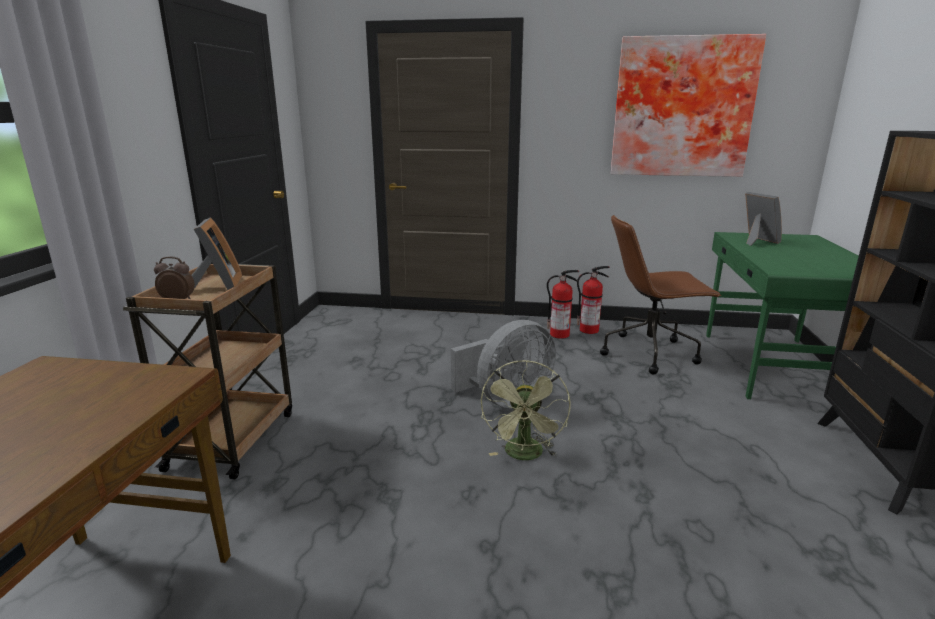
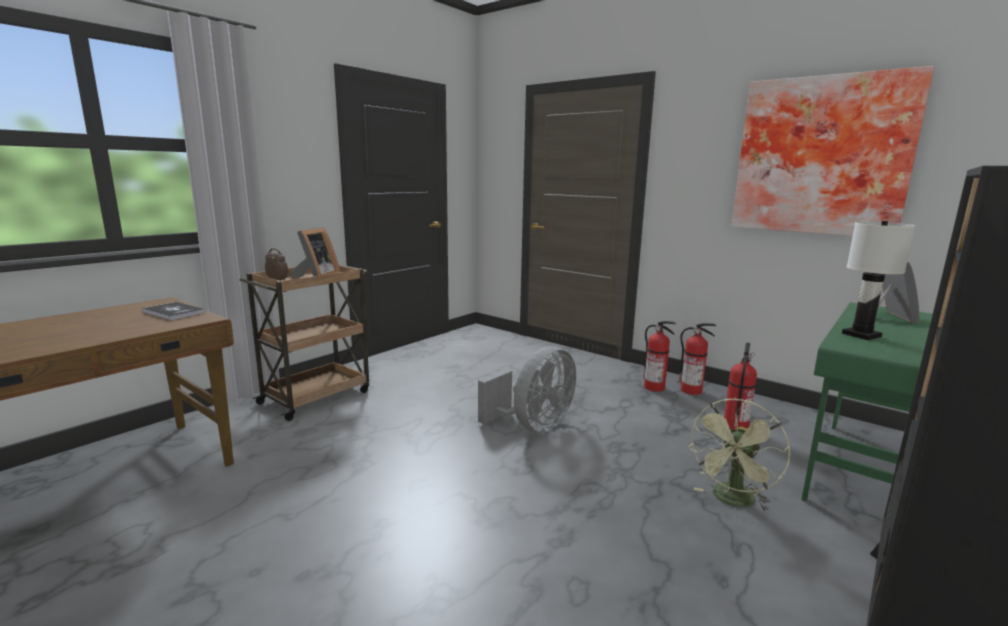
camera: 30 degrees right, 5 degrees down
(106, 378) = (173, 312): none -> book
(506, 400) = (533, 426): grey fan -> grey fan turned 45 degrees counterclockwise
(525, 455) = (495, 472): green fan -> green fan (732, 501)
(650, 353) = (735, 426): brown office chair -> fire extinguisher
(772, 259) = (862, 335): none -> white table lamp

